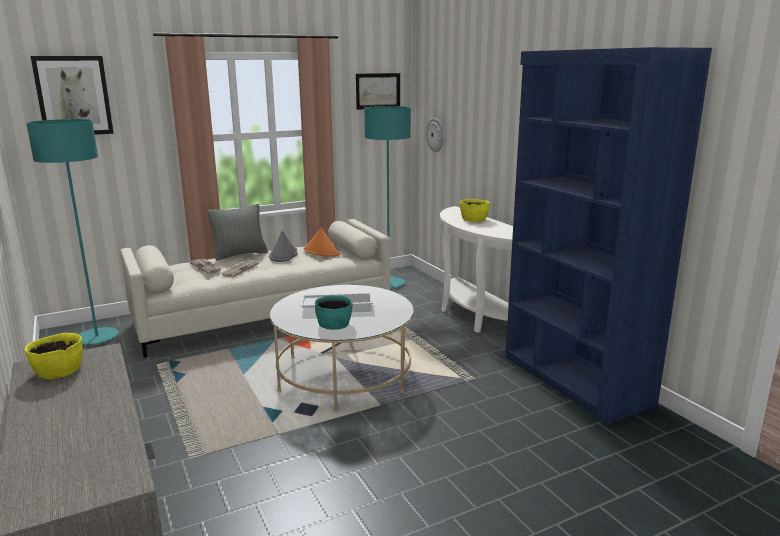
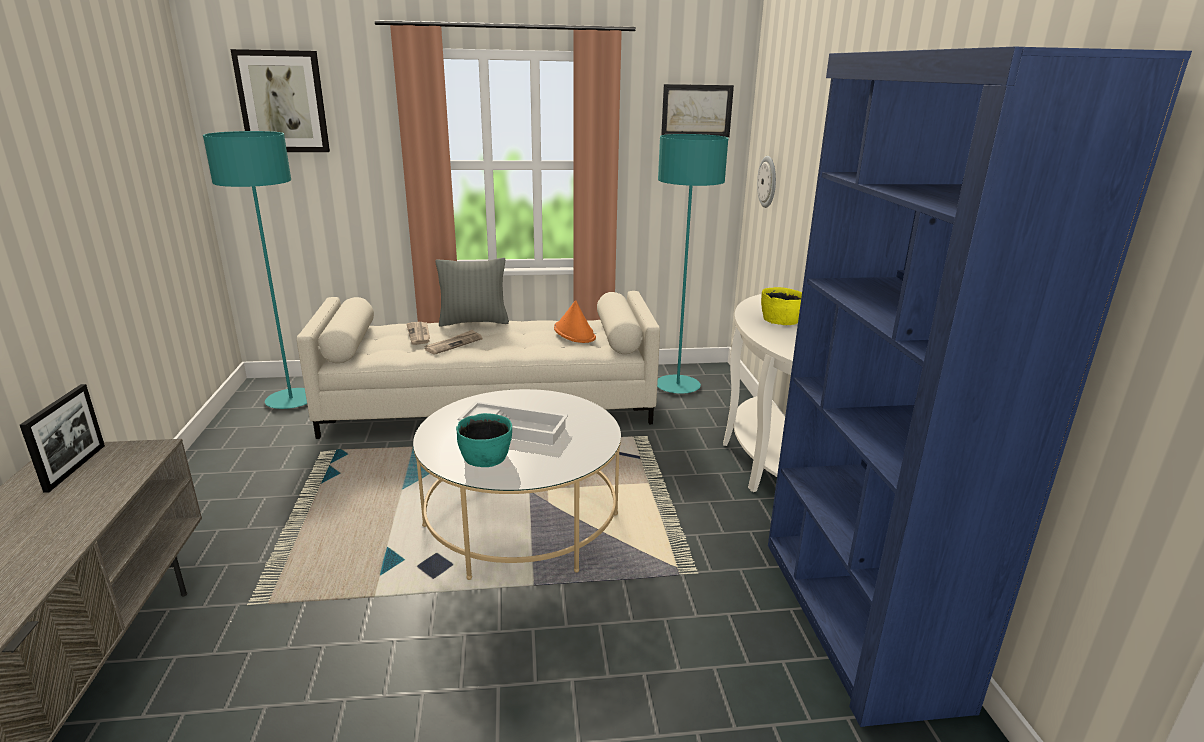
camera: 20 degrees right, 5 degrees up
(58, 371) = (75, 467): yellow bowl -> picture frame
(283, 255) = (523, 330): grey hat -> none

